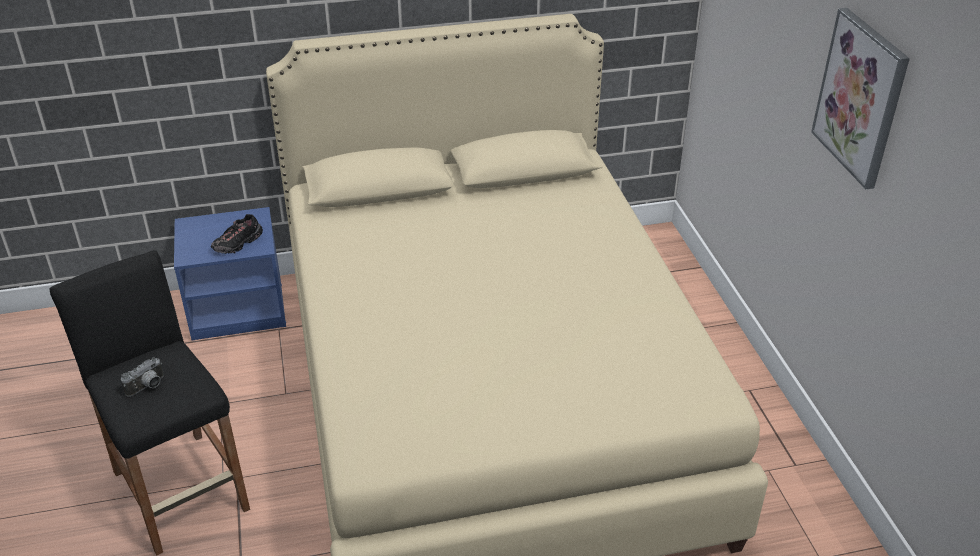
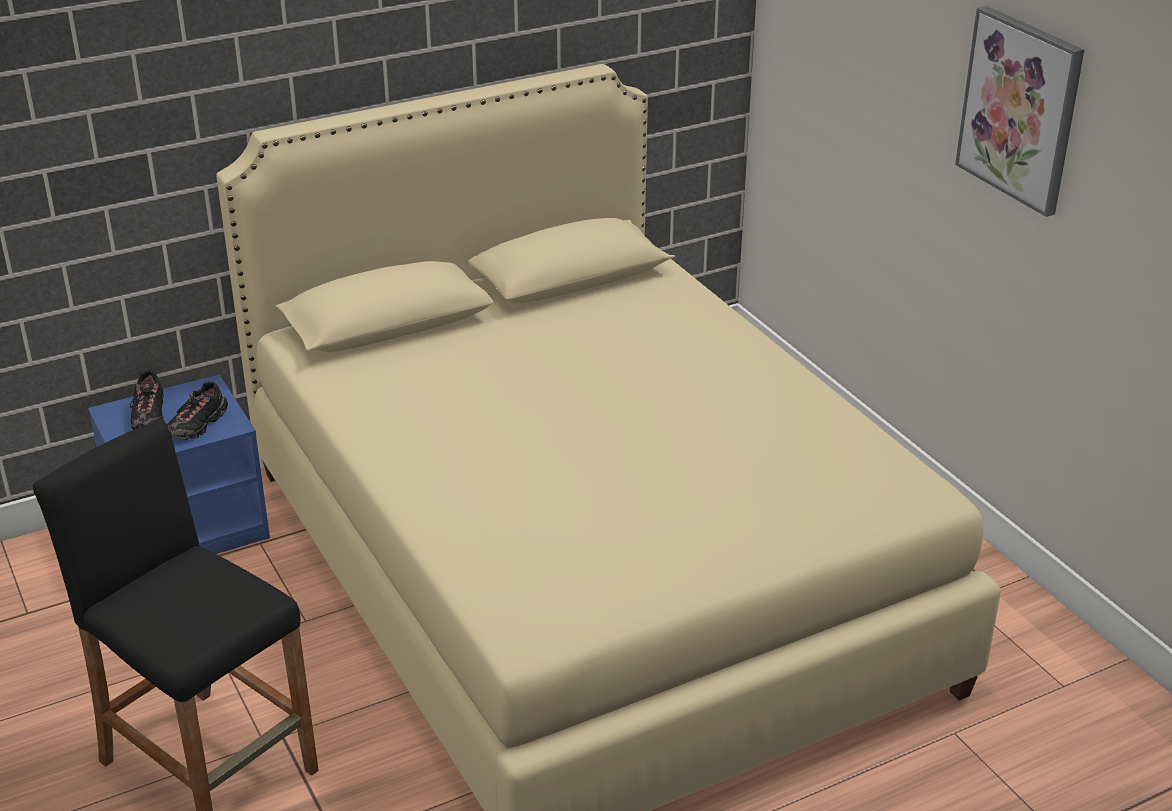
camera: 15 degrees left, 5 degrees down
(148, 387) = (186, 605): camera -> none
(210, 231) = (149, 415): none -> black shoe

